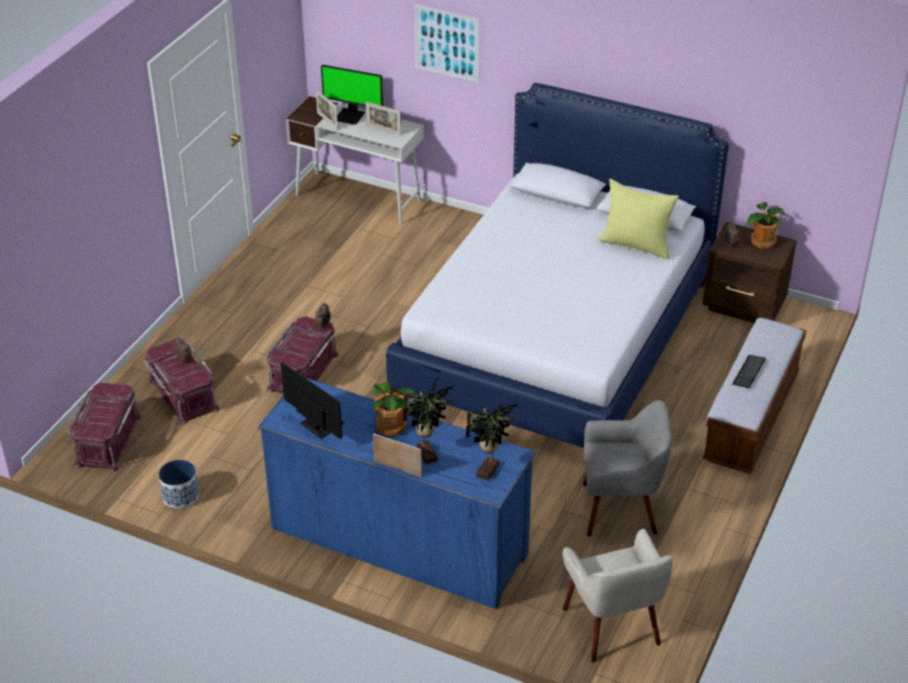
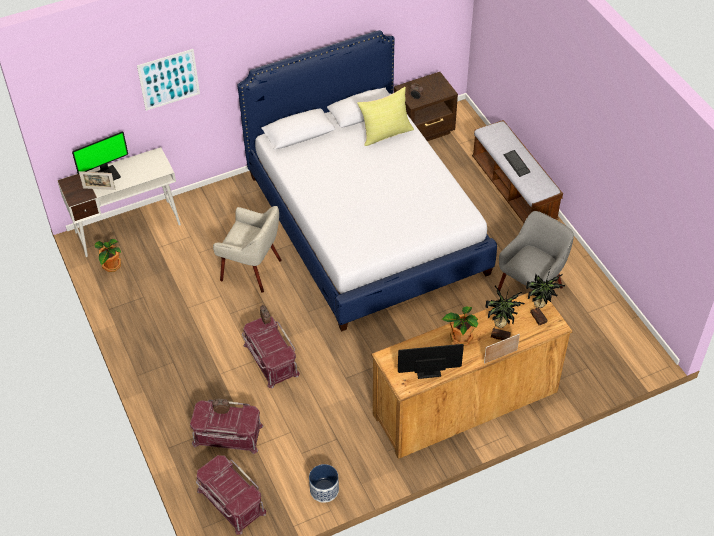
camera: 50 degrees left, 10 degrees up
(383, 130) = (144, 168): picture frame -> none
(398, 541) = (465, 403): blue dresser -> brown dresser
(612, 626) = (612, 350): beige armchair -> beige armchair (252, 269)
(761, 242) = (427, 85): potted plant -> potted plant (111, 266)

